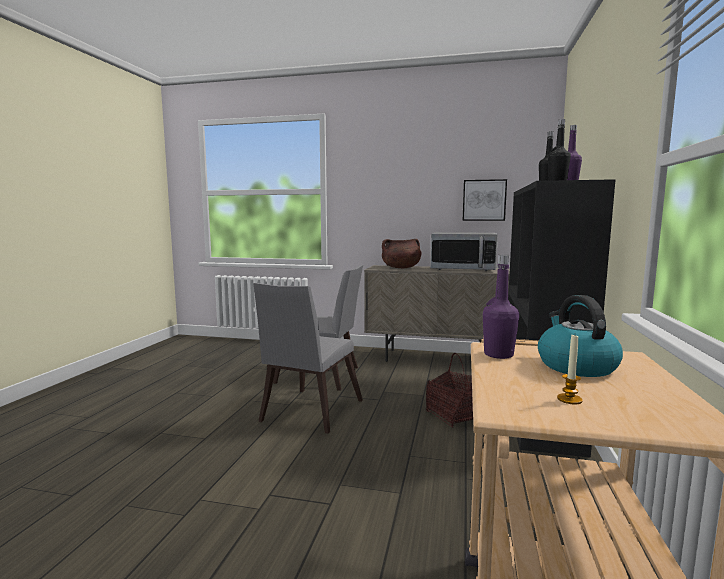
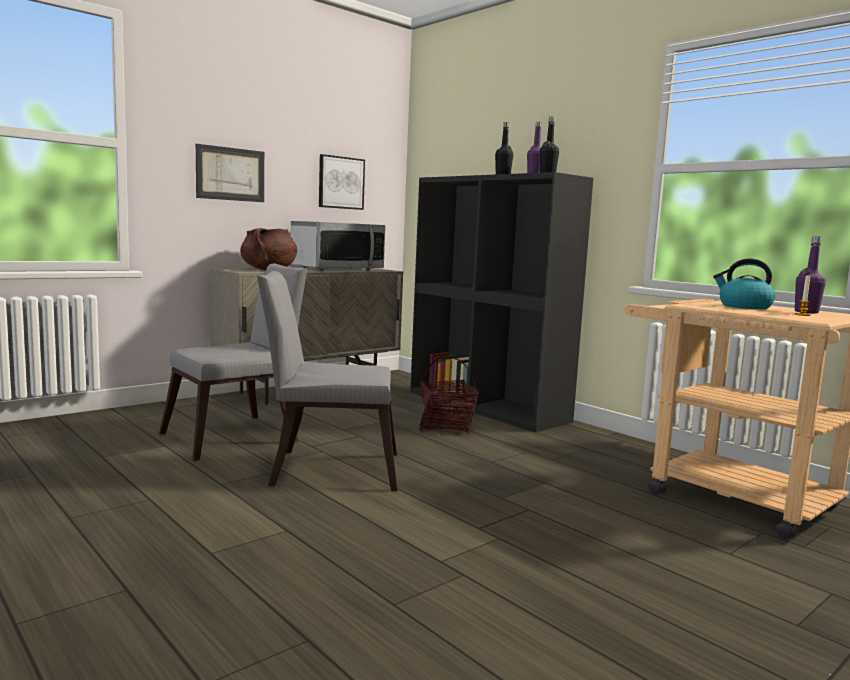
camera: 55 degrees left, 0 degrees up
(308, 413) = (327, 469): grey chair -> grey chair turned 120 degrees clockwise
(391, 202) = (230, 174): none -> picture
(498, 354) = (707, 307): purple bottle -> purple bottle (806, 312)

